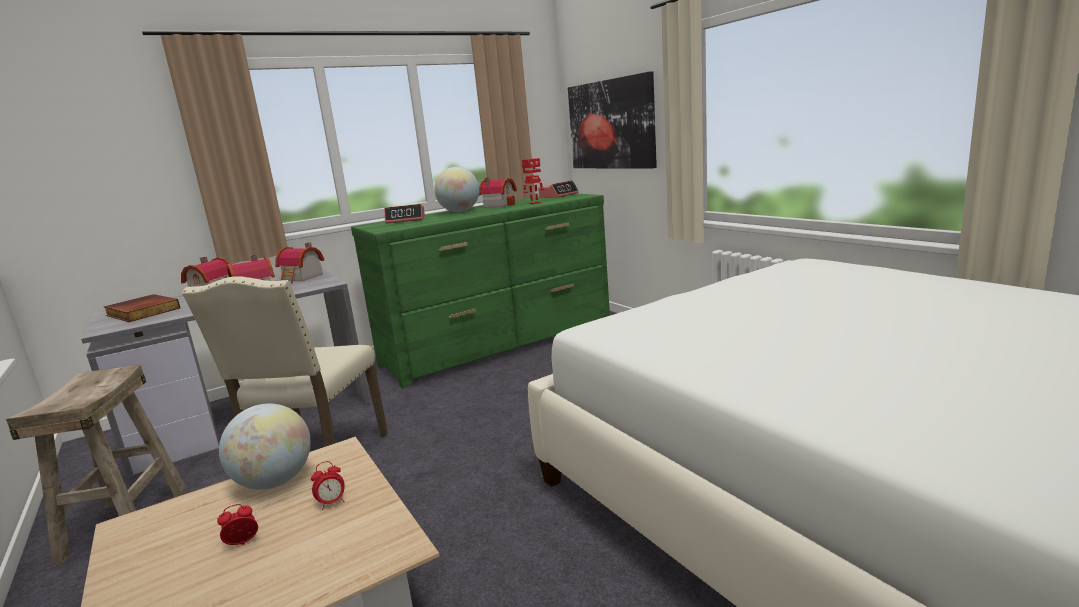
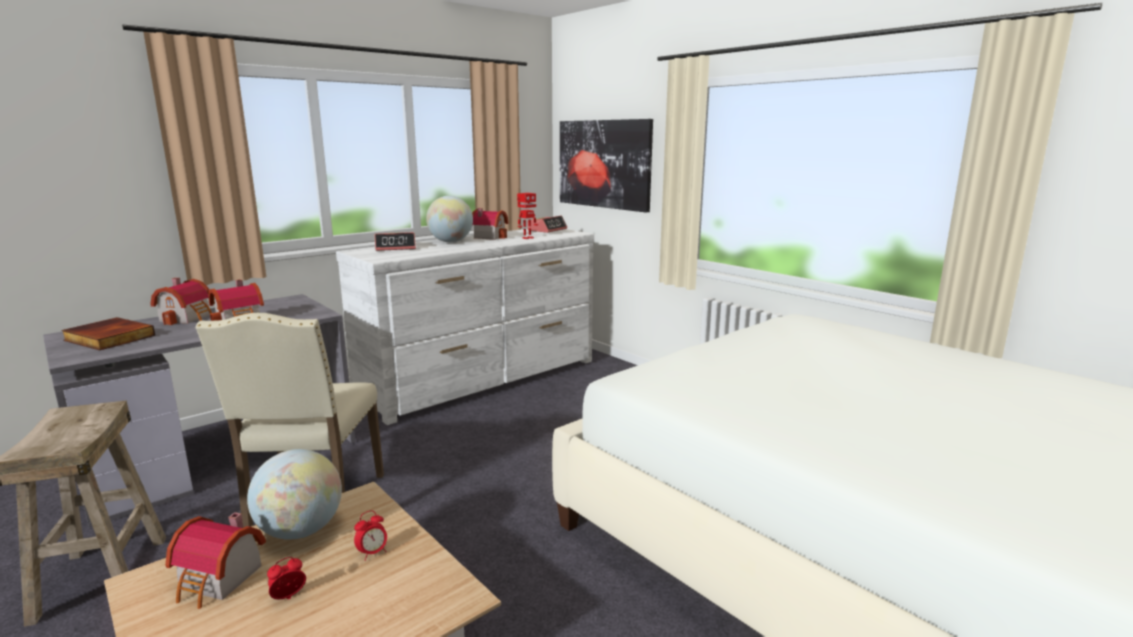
camera: 10 degrees left, 0 degrees up
(302, 278) = (285, 305): toy house -> toy house (219, 580)
(500, 343) = (483, 379): green dresser -> white dresser

